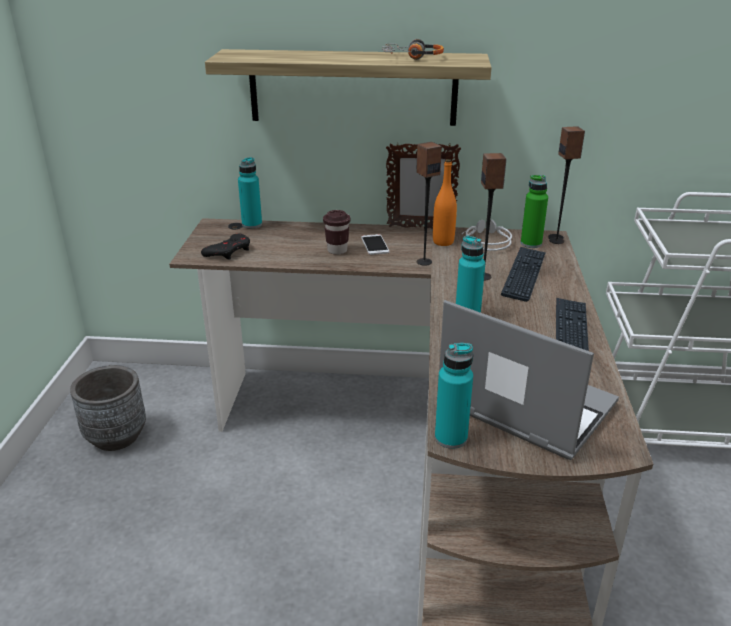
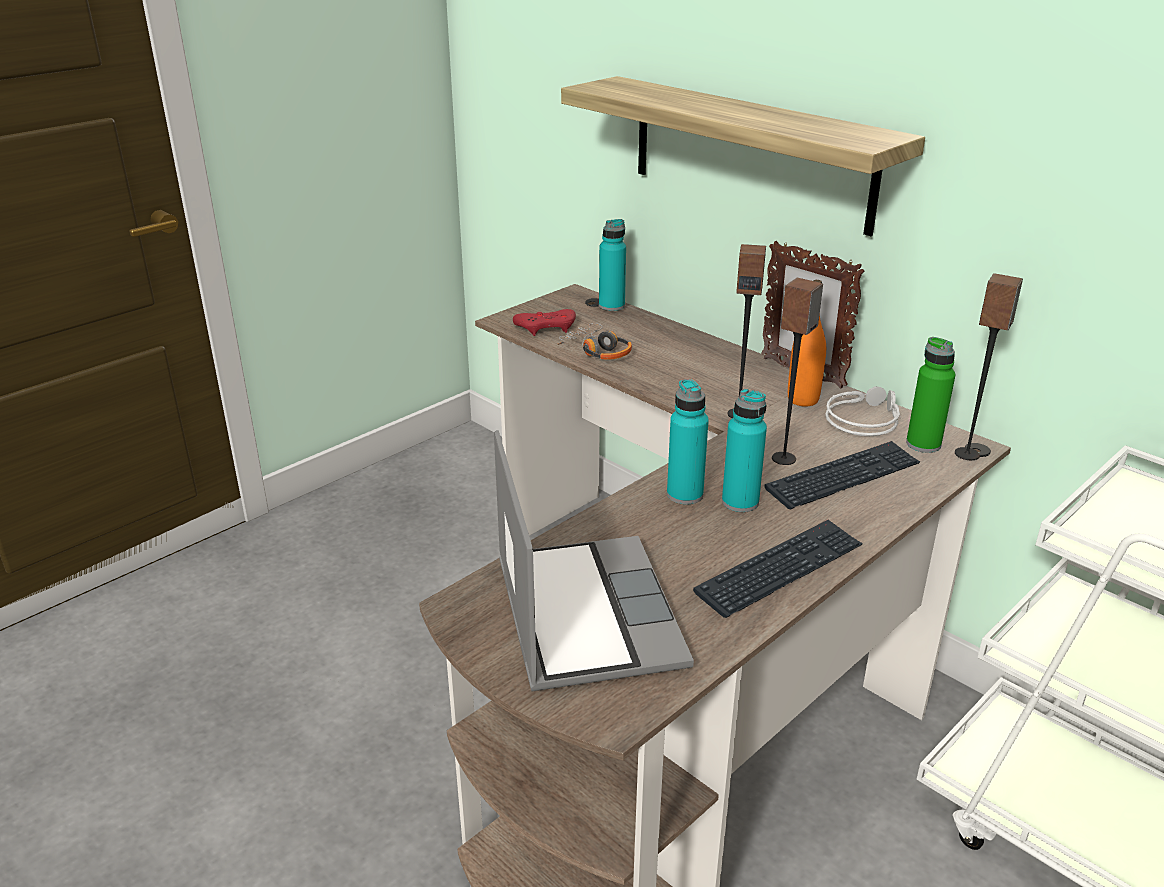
camera: 40 degrees right, 0 degrees up
(116, 436) = (414, 504): grey planter -> none
(229, 251) = (546, 327): black game controller -> red game controller
(337, 250) = (658, 365): brown cup -> none
(375, 245) = (712, 374): phone -> none
(411, 57) = (801, 123): headphones -> headphones (596, 351)
(451, 438) = (457, 603): turquoise bottle -> turquoise bottle (740, 502)

